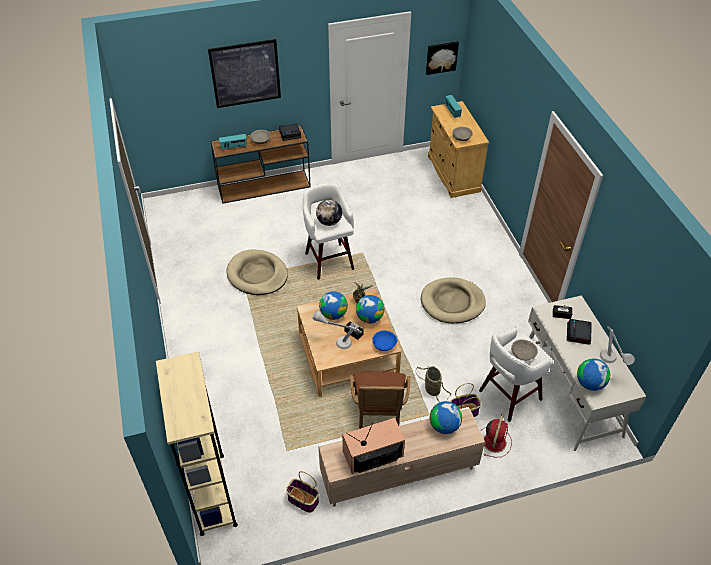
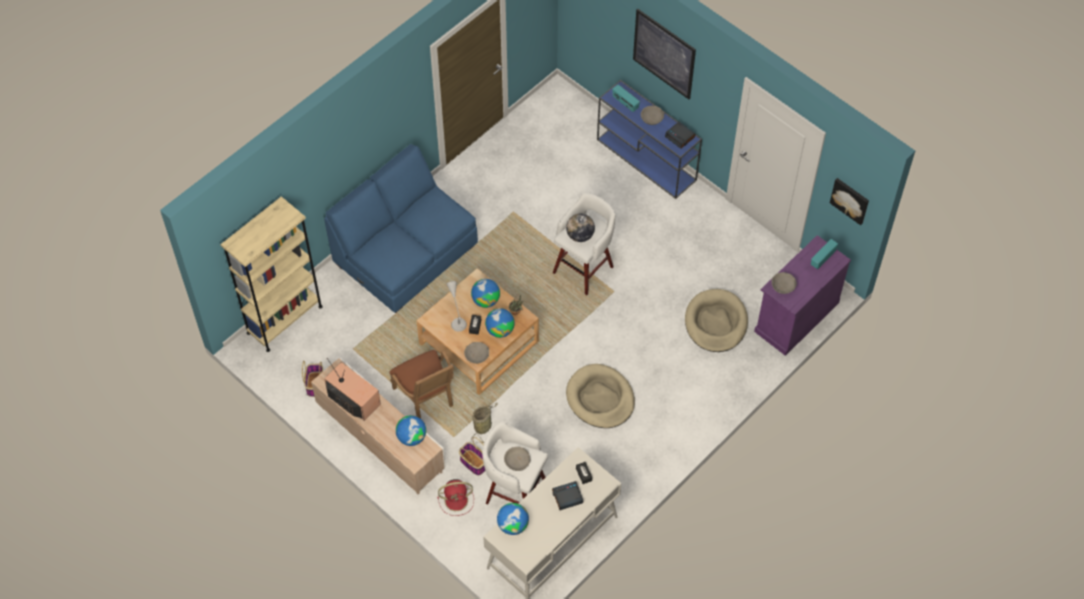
camera: 60 degrees right, 10 degrees up
(221, 365) = (406, 254): none -> blue sofa
(257, 275) = (525, 221): beige dog bed -> beige dog bed (716, 322)
(265, 186) = (647, 160): brown console table -> blue console table
(378, 417) = (426, 399): brown armchair -> brown armchair turned 90 degrees counterclockwise
(384, 344) = (477, 356): blue bowl -> grey bowl
(453, 173) = (796, 317): beige cabinet -> purple cabinet
(611, 363) = (548, 535): grey table lamp -> none

